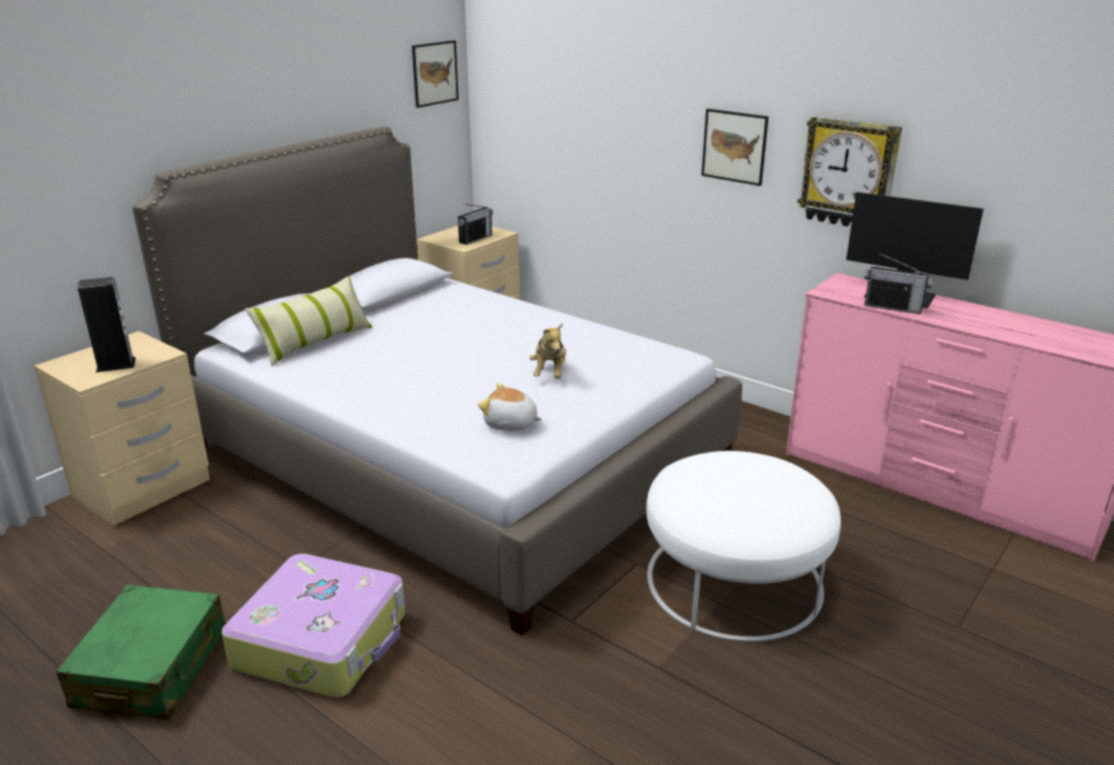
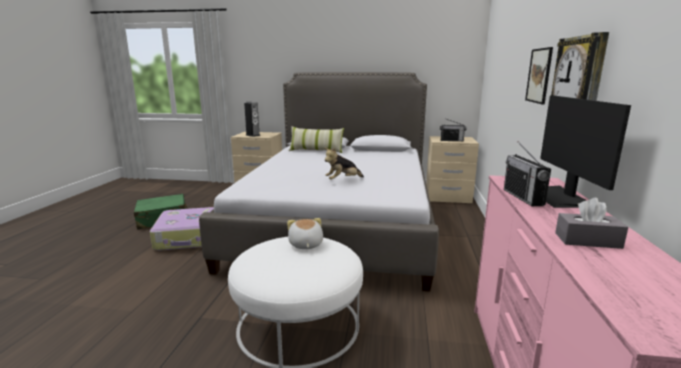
camera: 60 degrees right, 10 degrees down
(435, 73) = (458, 51): picture -> none
(510, 424) = (277, 183): plush toy -> plush toy (305, 244)
(1006, 327) = (587, 240): none -> grey tissue box

